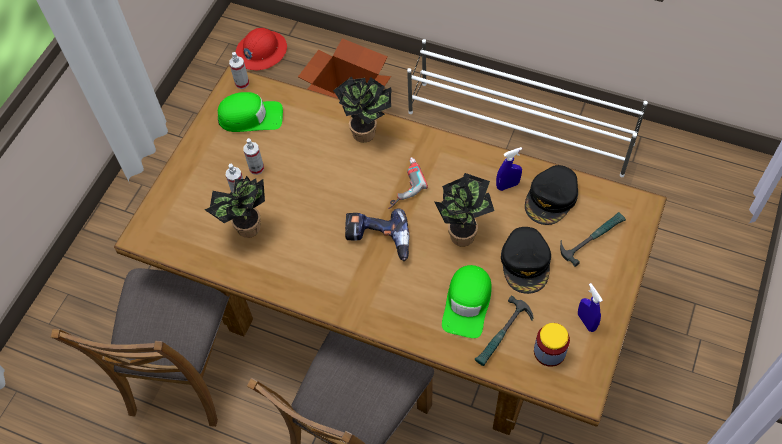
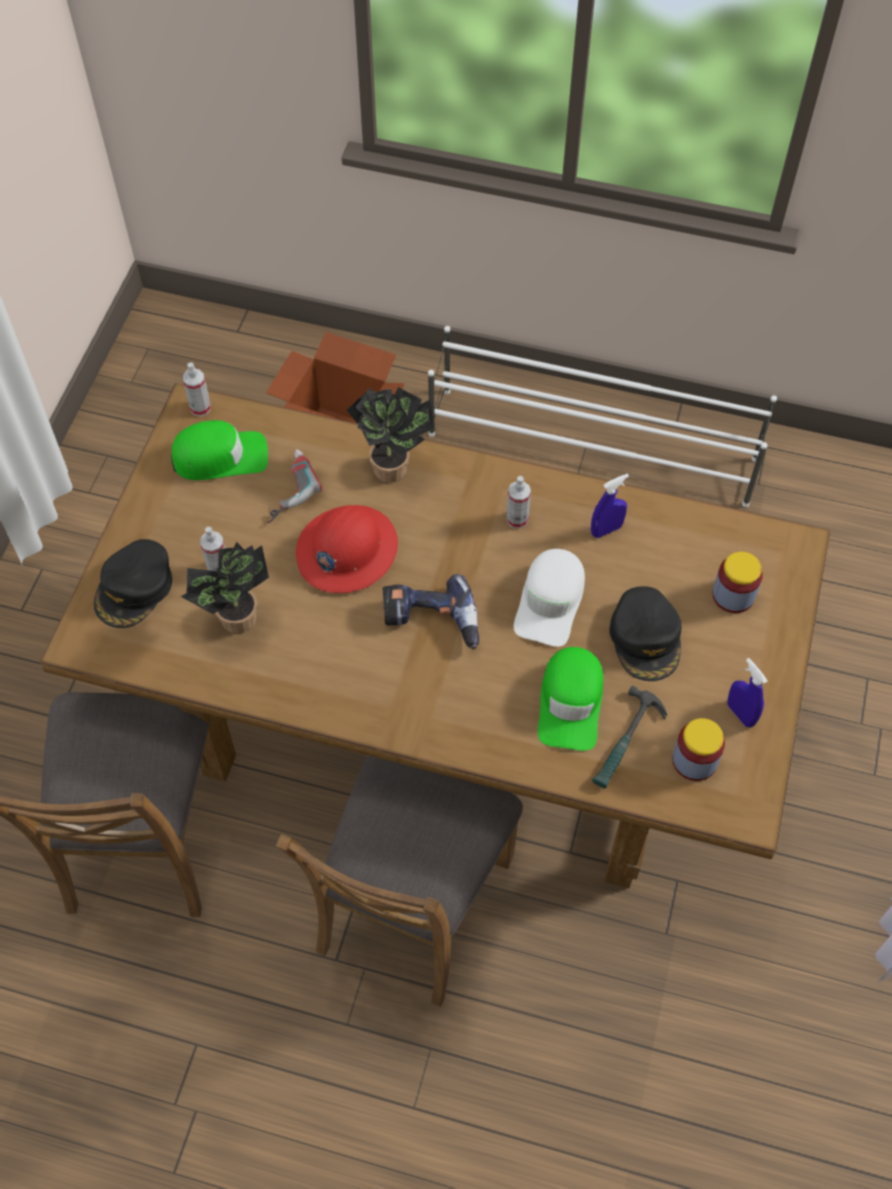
camera: 10 degrees left, 0 degrees up
(256, 168) = (239, 531): spray bottle -> spray bottle (517, 519)
(261, 51) = (198, 358): red hard hat -> red hard hat (346, 550)
(401, 185) = (454, 540): power drill -> power drill (285, 488)
(462, 232) = (550, 601): potted plant -> white cap
(551, 198) = (670, 544): black cap -> black cap (135, 589)
(591, 238) = (733, 595): hammer -> jar

